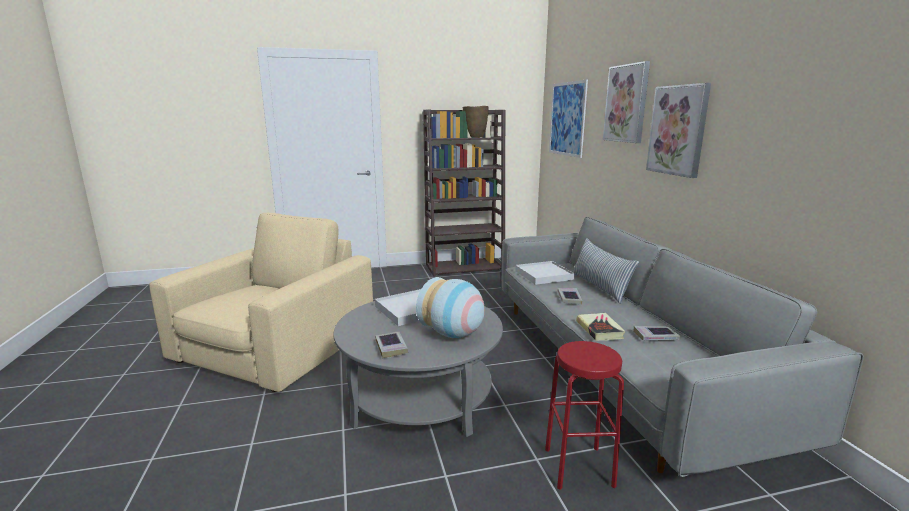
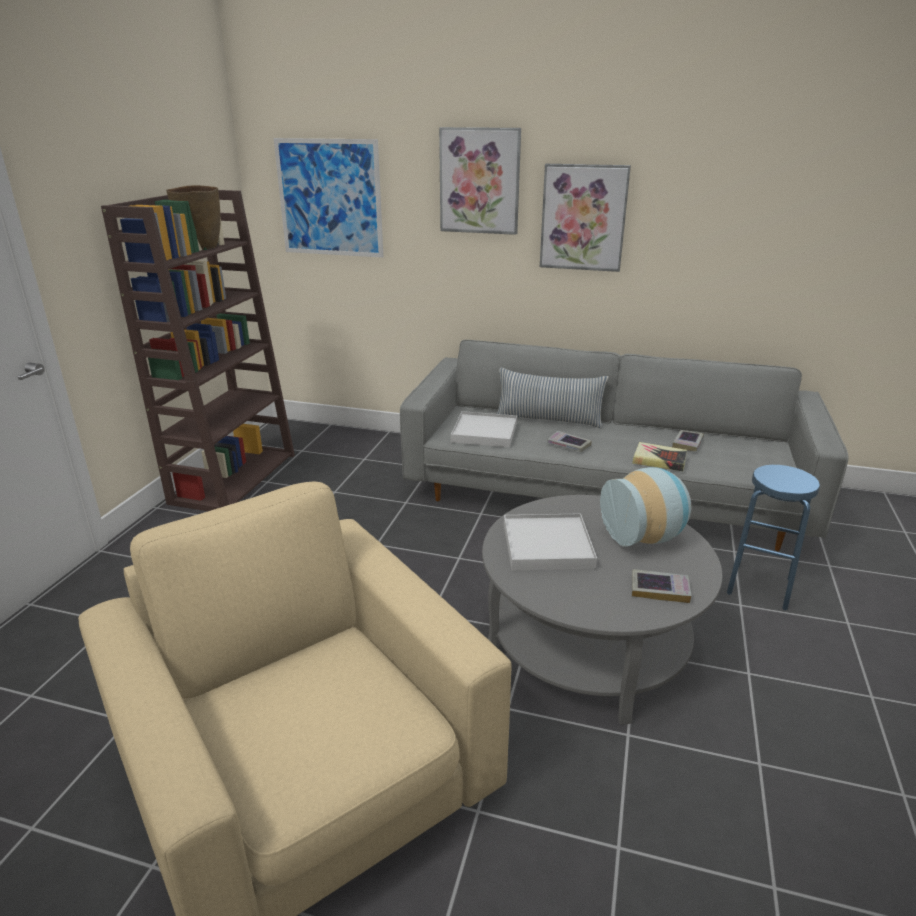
camera: 60 degrees left, 10 degrees up
(579, 467) = (760, 586): red stool -> blue stool

